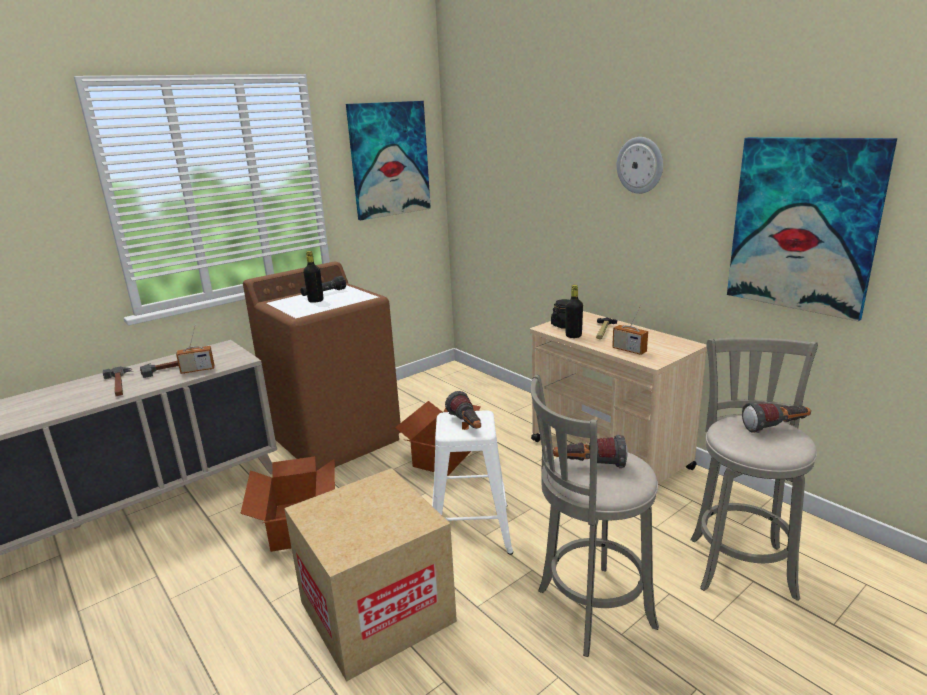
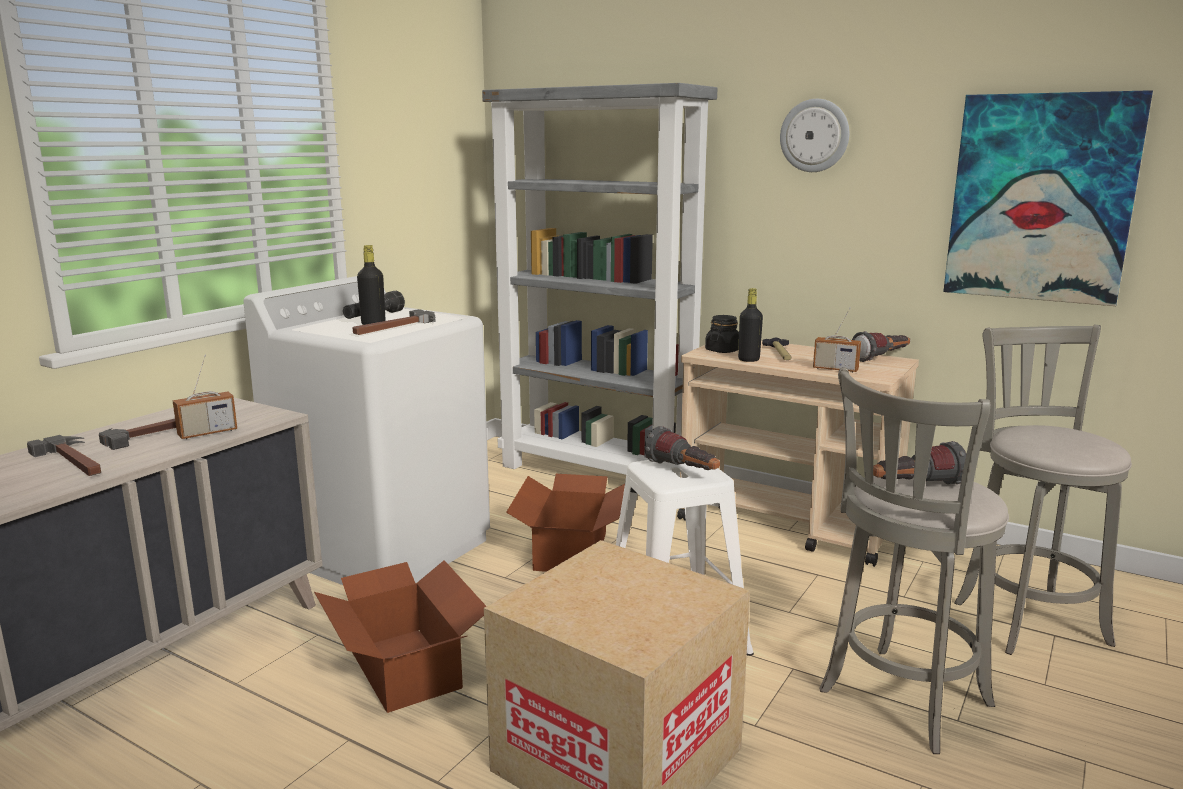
camera: 20 degrees left, 5 degrees down
(324, 305) = (395, 328): none -> hammer
(336, 438) = (385, 549): brown washing machine -> white washing machine
(389, 159) = (423, 133): picture -> none
(502, 397) = (598, 474): none -> grey bookcase
(776, 428) = (1070, 432): flashlight -> flashlight (882, 358)

